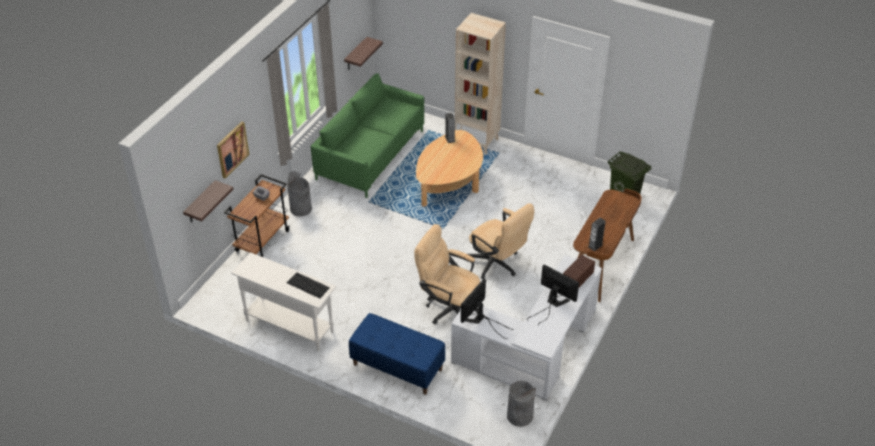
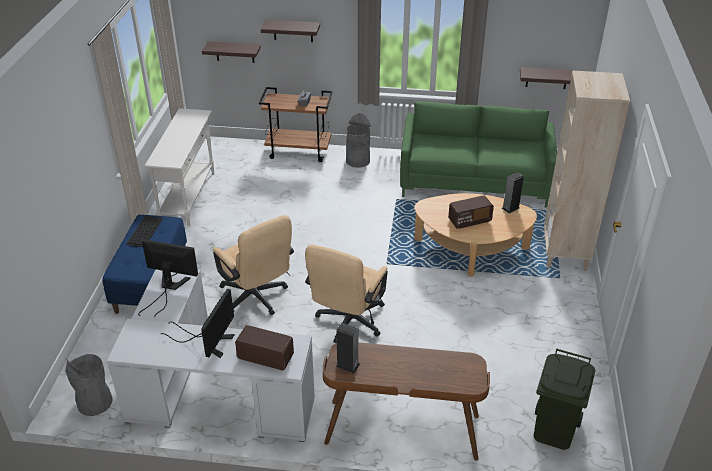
camera: 70 degrees right, 5 degrees down
(232, 149) = (293, 31): picture -> shelf
(307, 285) = (174, 151): keyboard -> keyboard (145, 231)
(448, 307) = (257, 299): beige office chair -> beige office chair turned 135 degrees clockwise
(454, 162) = (469, 221): none -> radio

